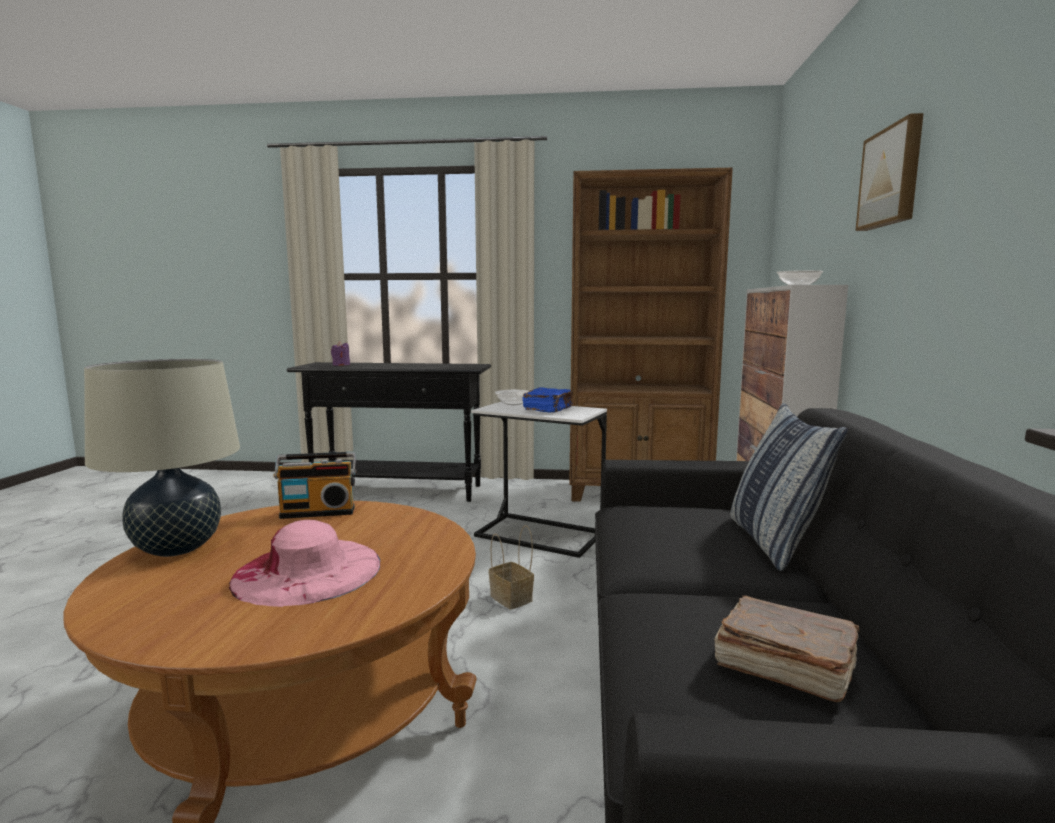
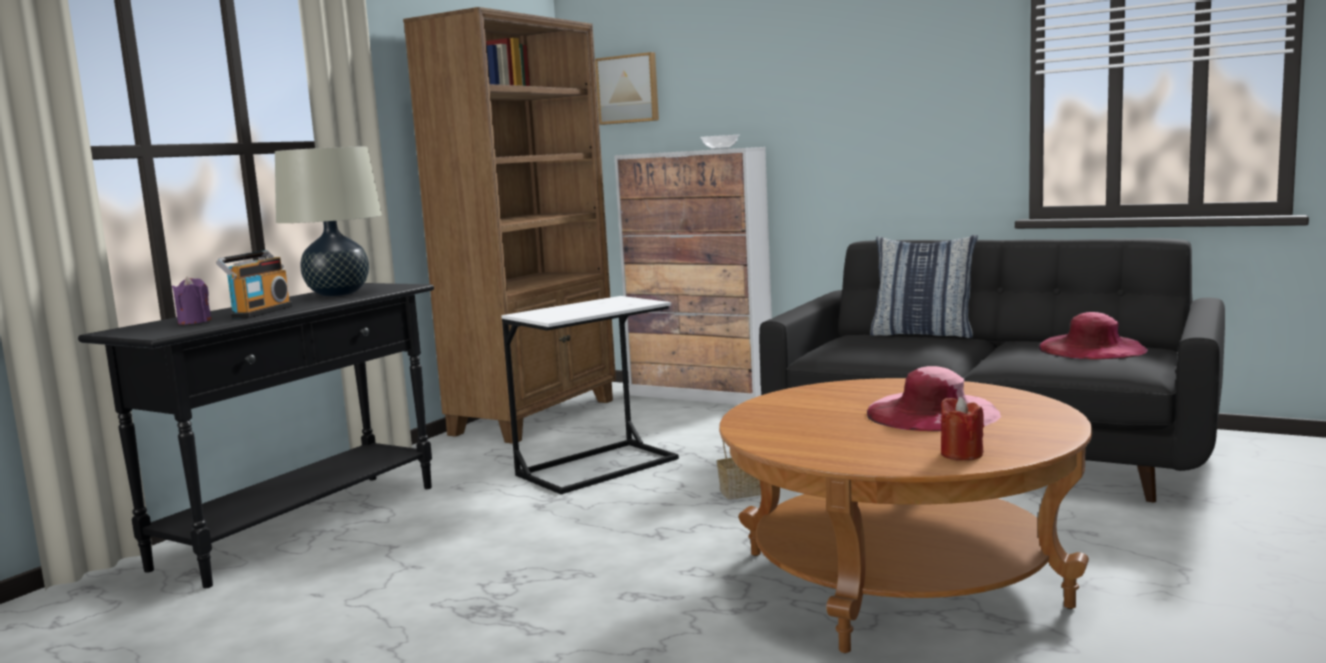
camera: 65 degrees left, 0 degrees up
(133, 595) = (961, 454): none -> red candle
(177, 548) = (842, 453): beige table lamp -> beige table lamp (338, 294)
(318, 512) = (765, 415): radio -> radio (259, 312)
(513, 403) = (536, 313): bowl -> none
(548, 410) = (599, 306): blue book -> none
(782, 666) = (1091, 348): brown book -> pink hat
(892, 177) = (814, 62): picture -> picture (628, 89)

